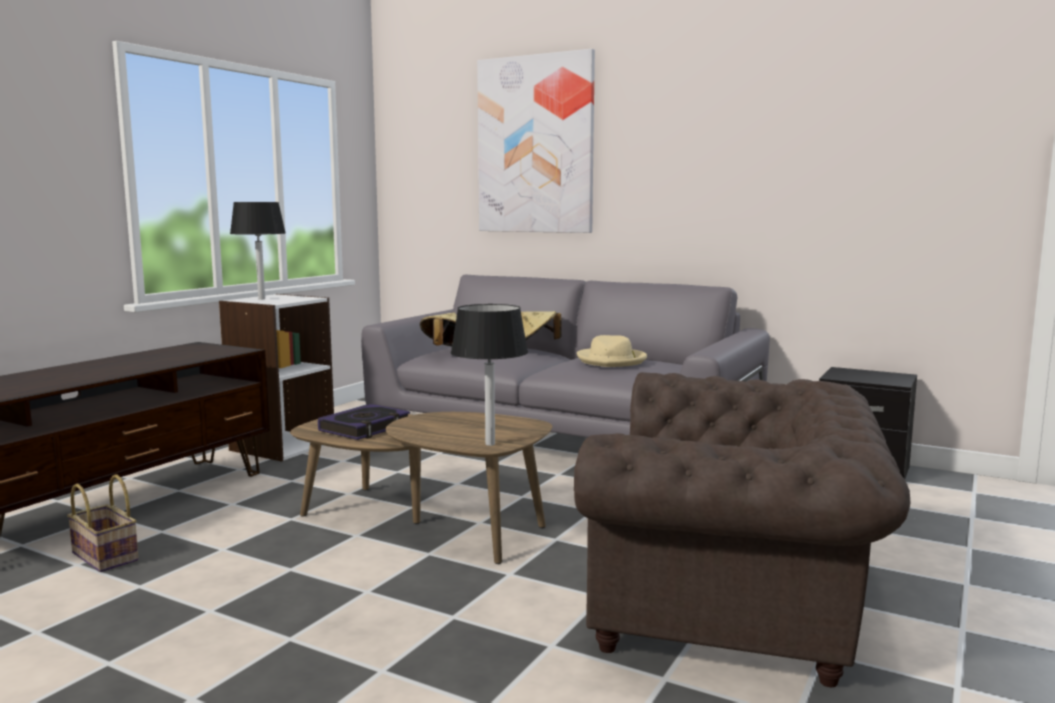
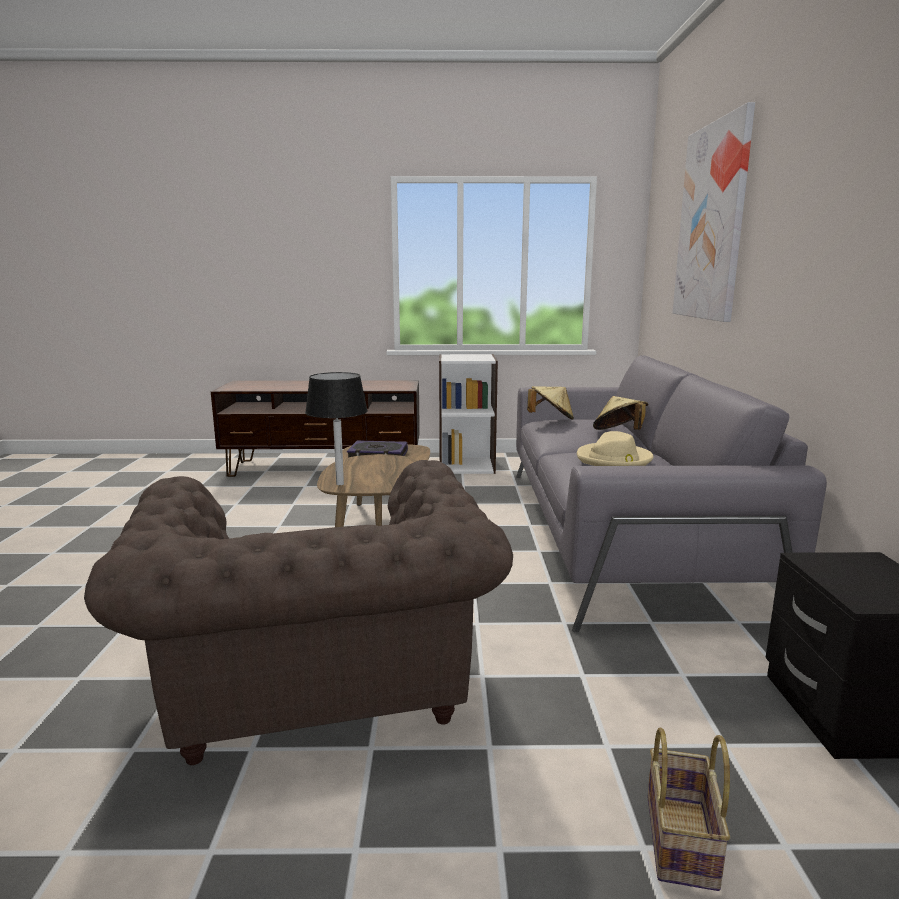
camera: 60 degrees right, 5 degrees up
(107, 557) = (264, 488): basket -> basket (683, 843)
(261, 299) = (461, 356): black table lamp -> none

